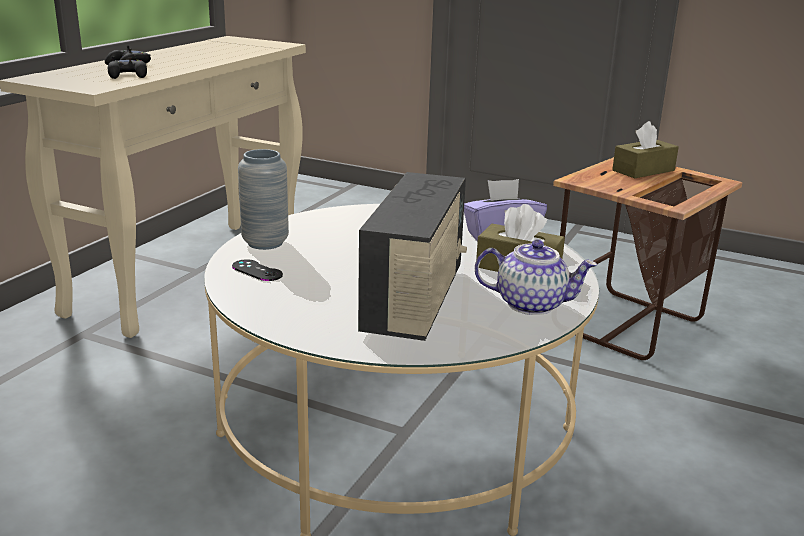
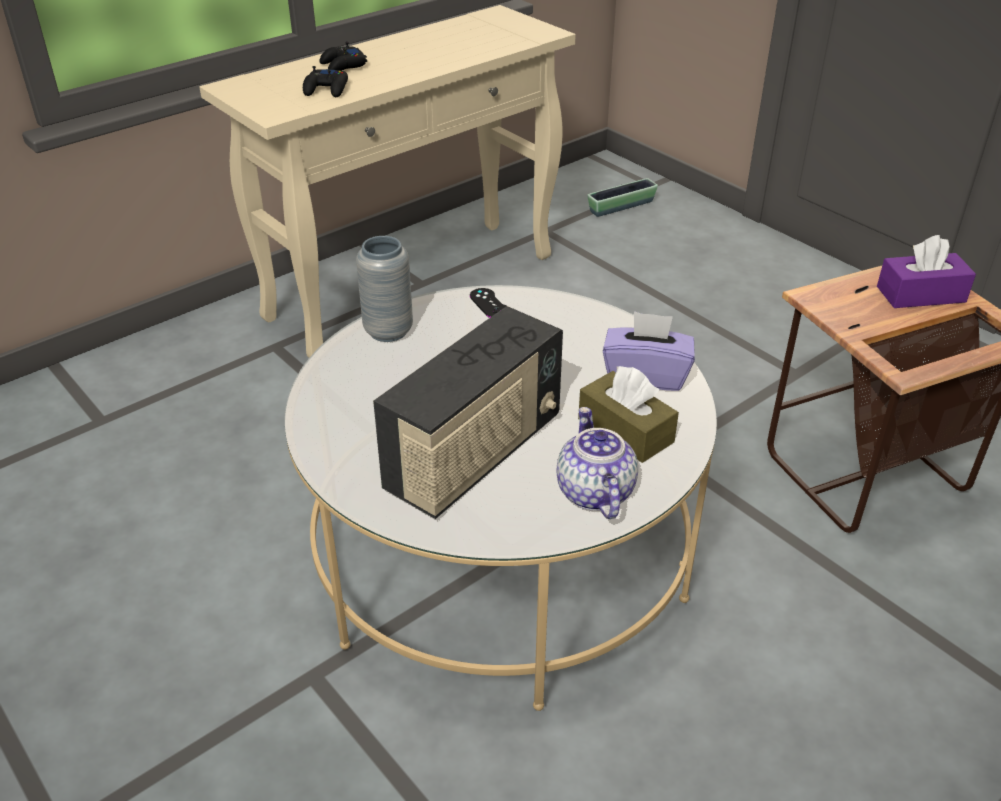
camera: 25 degrees right, 15 degrees up
(257, 271) = (353, 372): black game controller -> black game controller (489, 304)
(331, 203) = (621, 206): none -> planter
(531, 304) = (593, 492): teapot -> teapot turned 135 degrees counterclockwise
(643, 170) = (921, 294): brown tissue box -> purple tissue box

